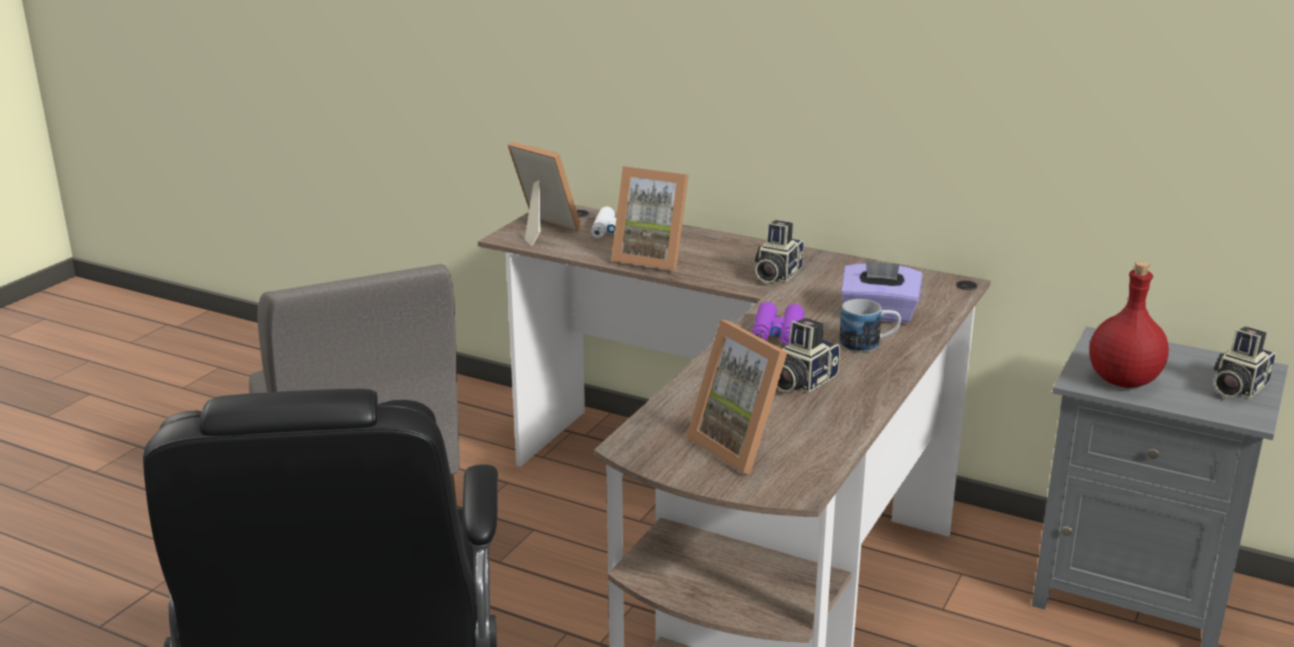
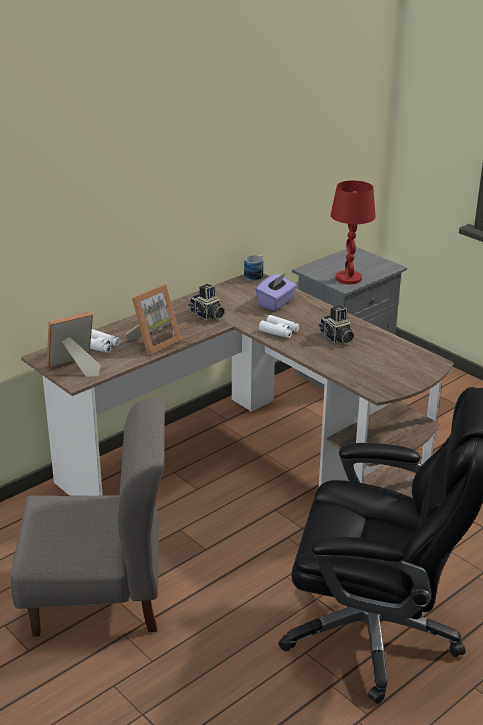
camera: 70 degrees left, 5 degrees up
(742, 446) = (392, 365): picture frame -> none
(777, 332) = (279, 331): purple binoculars -> white binoculars
(868, 344) = (307, 313): mug -> mug (255, 275)
(1122, 380) = (348, 278): red bottle -> red table lamp
(1236, 387) = (367, 260): camera -> none

